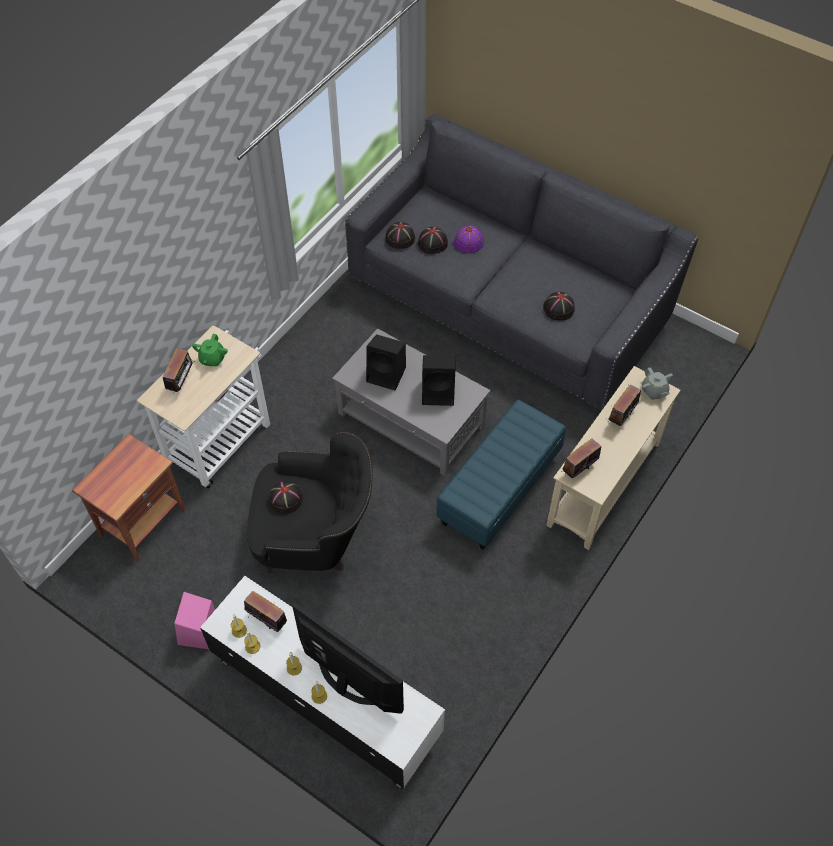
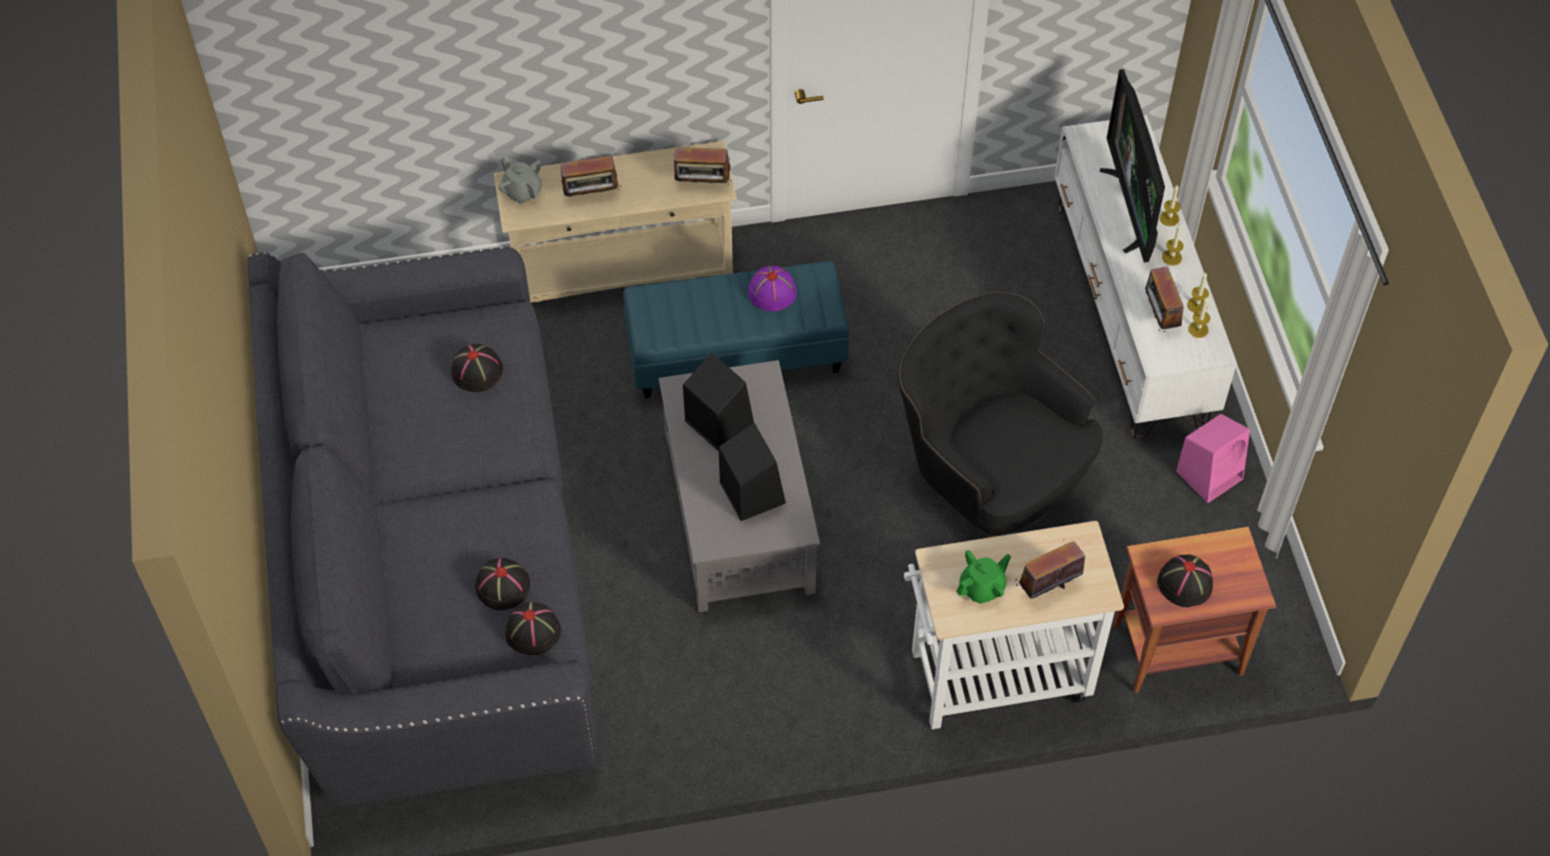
camera: 135 degrees left, 0 degrees up
(285, 499) = (1017, 449): black hat -> black hat (1185, 584)
(469, 242) = (458, 547): purple hat -> purple hat (772, 291)
(654, 391) = (522, 191): grey teapot -> grey teapot turned 60 degrees counterclockwise

